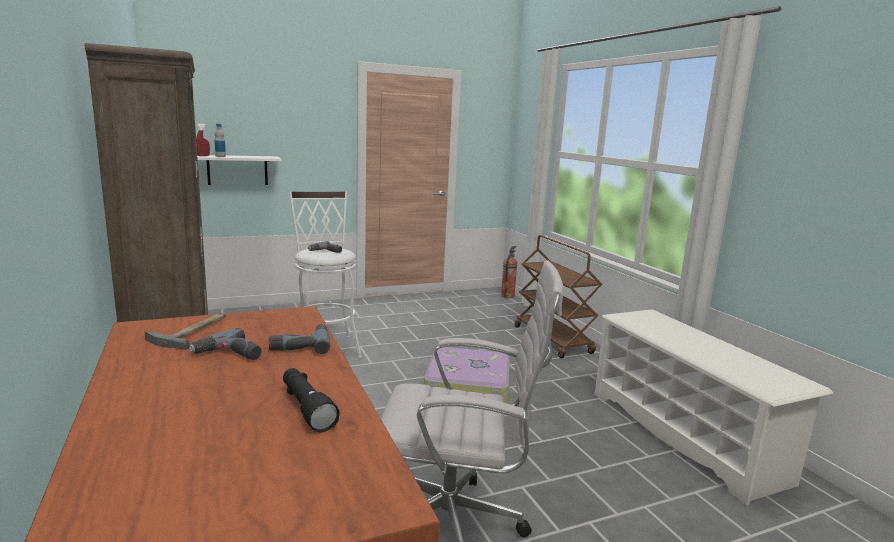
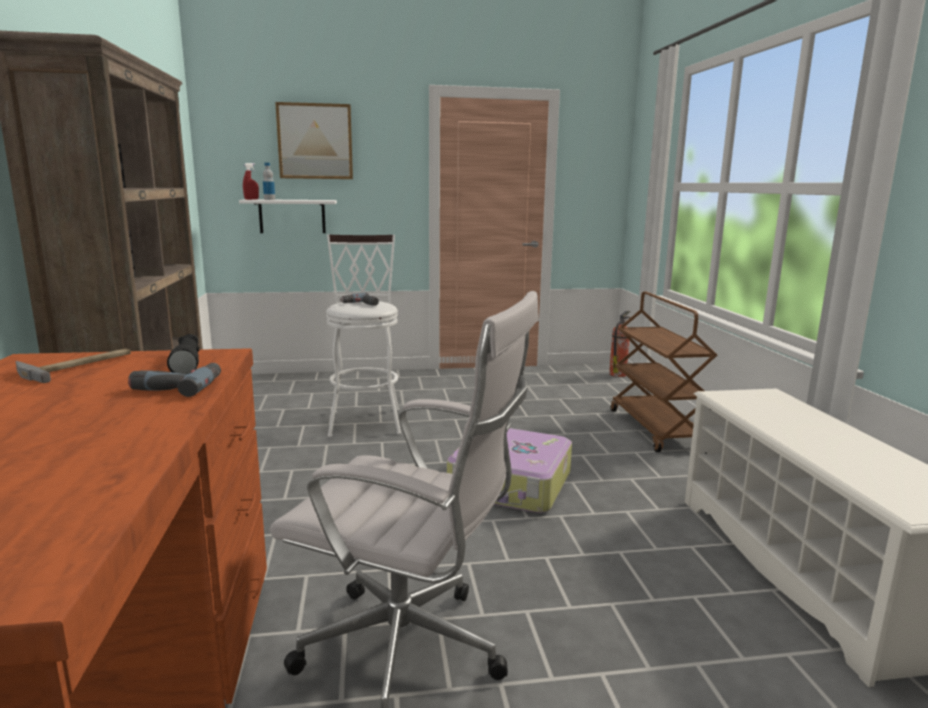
camera: 15 degrees right, 0 degrees up
(228, 355) = (81, 391): power drill -> none
(259, 105) = (315, 141): none -> picture
(306, 407) = (87, 454): black flashlight -> black flashlight (188, 363)

